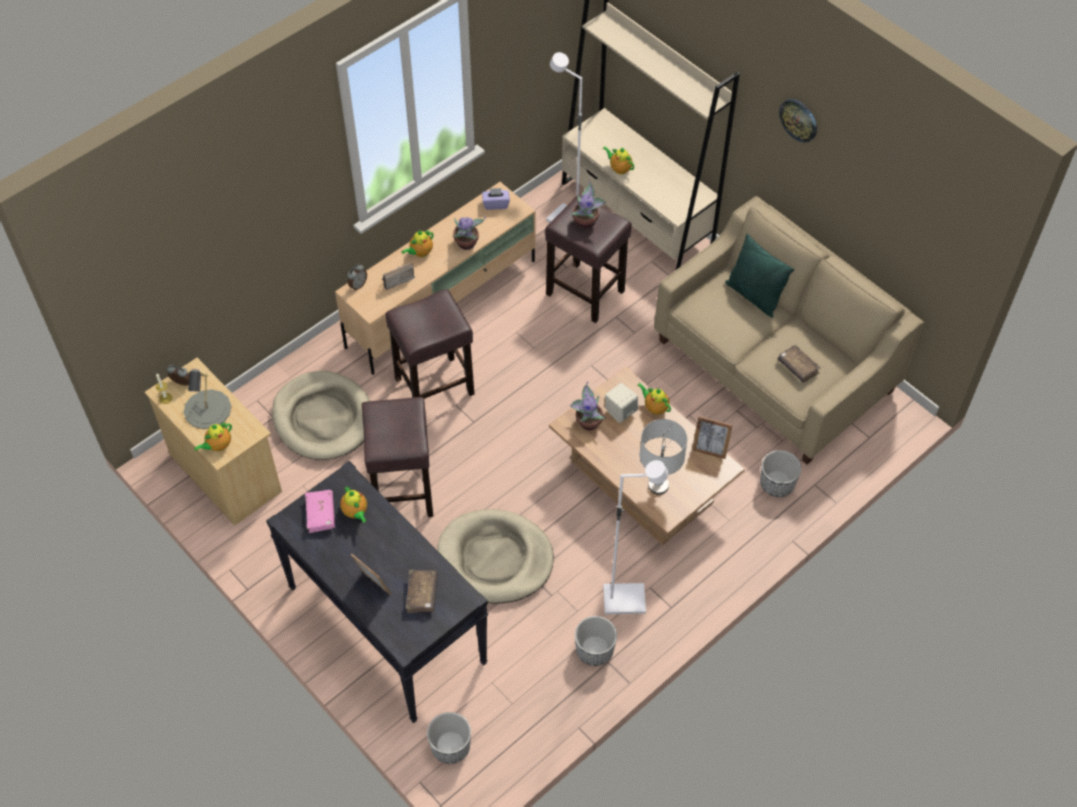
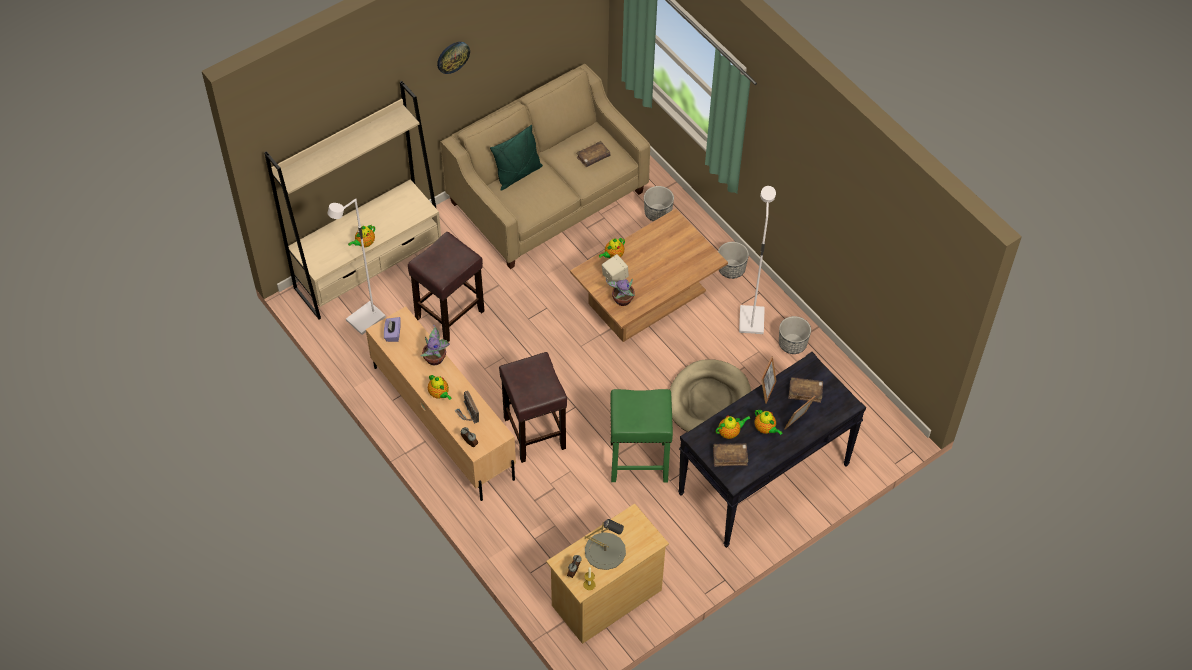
camera: 85 degrees left, 0 degrees up
(218, 446) = (644, 542): teapot -> teapot (765, 429)
(321, 514) = (730, 457): pink book -> brown book
(323, 418) = (557, 519): beige dog bed -> none
(402, 489) = (637, 462): brown stool -> green stool
(451, 746) = (867, 441): planter -> planter (731, 269)
(586, 222) = (442, 260): potted plant -> none
(658, 486) = (686, 262): grey table lamp -> none
(709, 450) = (657, 227): picture frame -> picture frame (767, 391)

